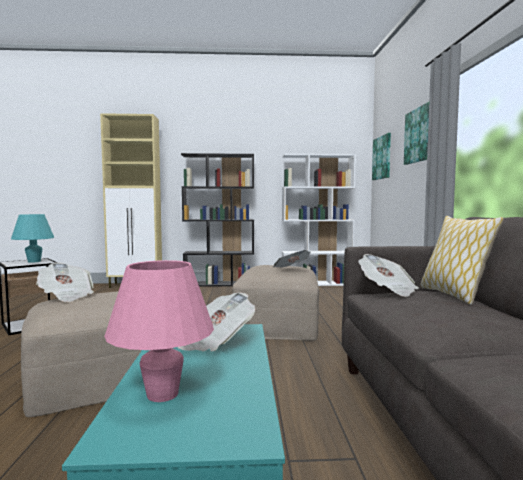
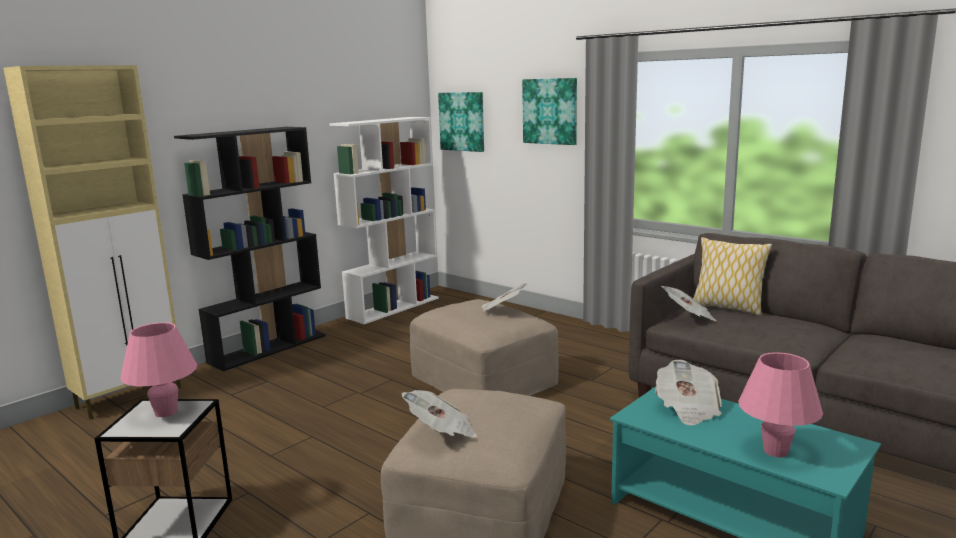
camera: 45 degrees left, 10 degrees up
(34, 261) = (166, 412): turquoise table lamp -> pink table lamp

